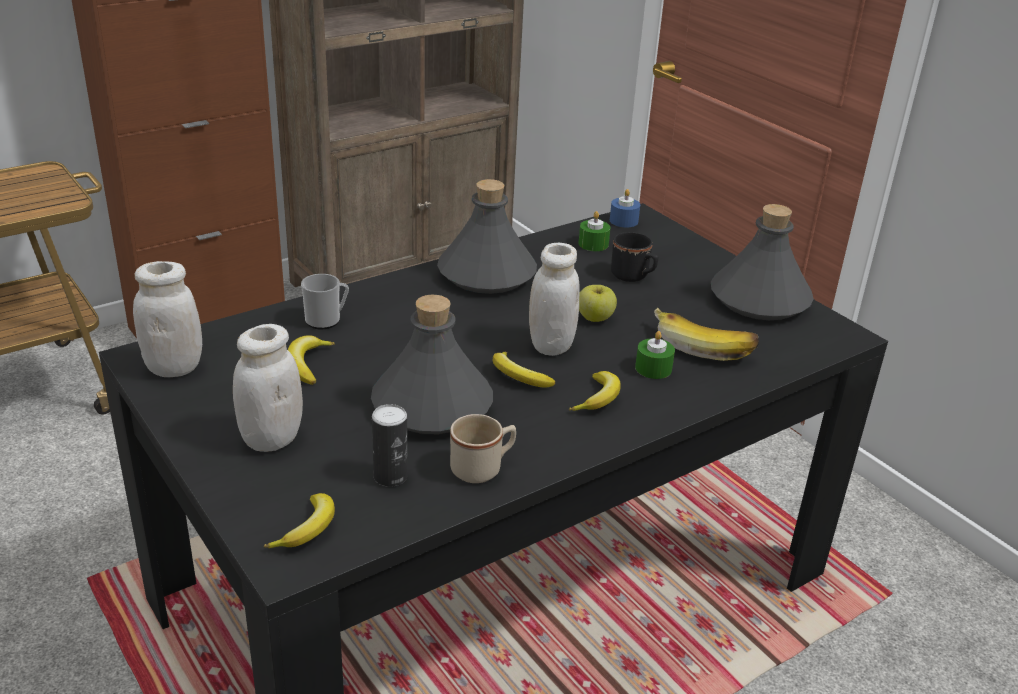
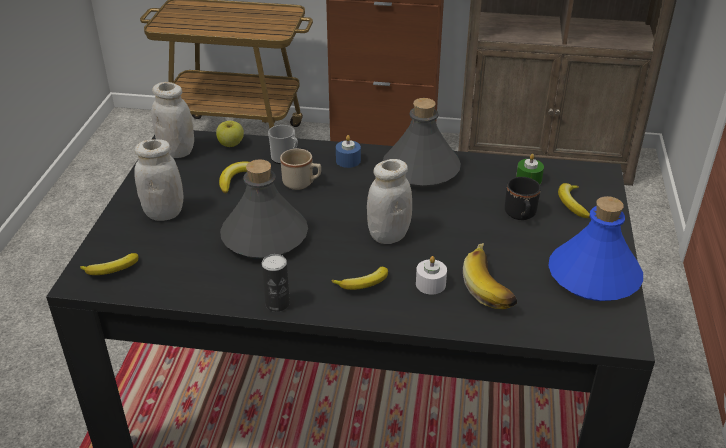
camera: 45 degrees right, 5 degrees up
(390, 476) = (186, 265): can -> can (277, 304)
(483, 468) = (235, 288): beige mug -> beige mug (302, 183)
(518, 377) = (338, 245): banana -> banana (571, 204)
(595, 318) = (446, 231): apple -> apple (231, 144)
(623, 221) = (581, 171): blue candle -> blue candle (348, 160)
(653, 368) = (430, 284): green candle -> white candle
(759, 300) = (593, 277): grey bottle -> blue bottle

